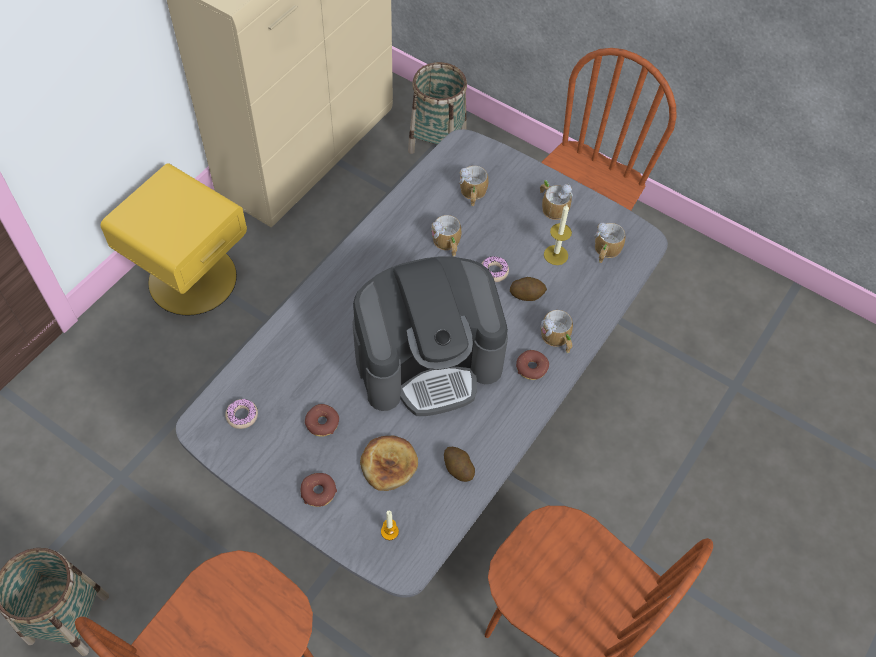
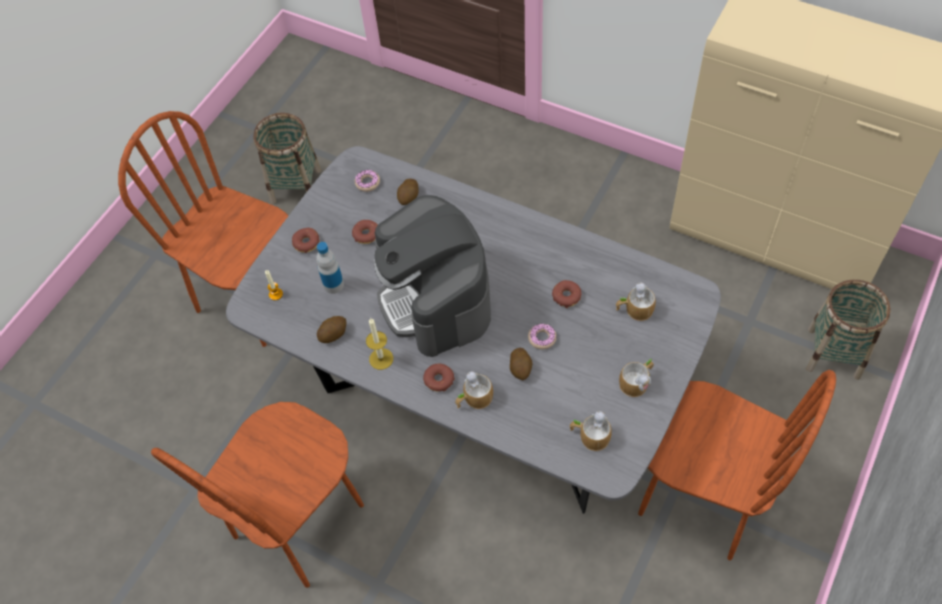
camera: 90 degrees right, 0 degrees up
(191, 278) = (599, 185): yellow nightstand -> none
(278, 373) = (408, 197): none -> potato
(389, 464) = (333, 285): bread -> bottle
(447, 244) = (566, 296): mug -> donut
(556, 255) = (574, 390): candle -> candle (381, 359)

